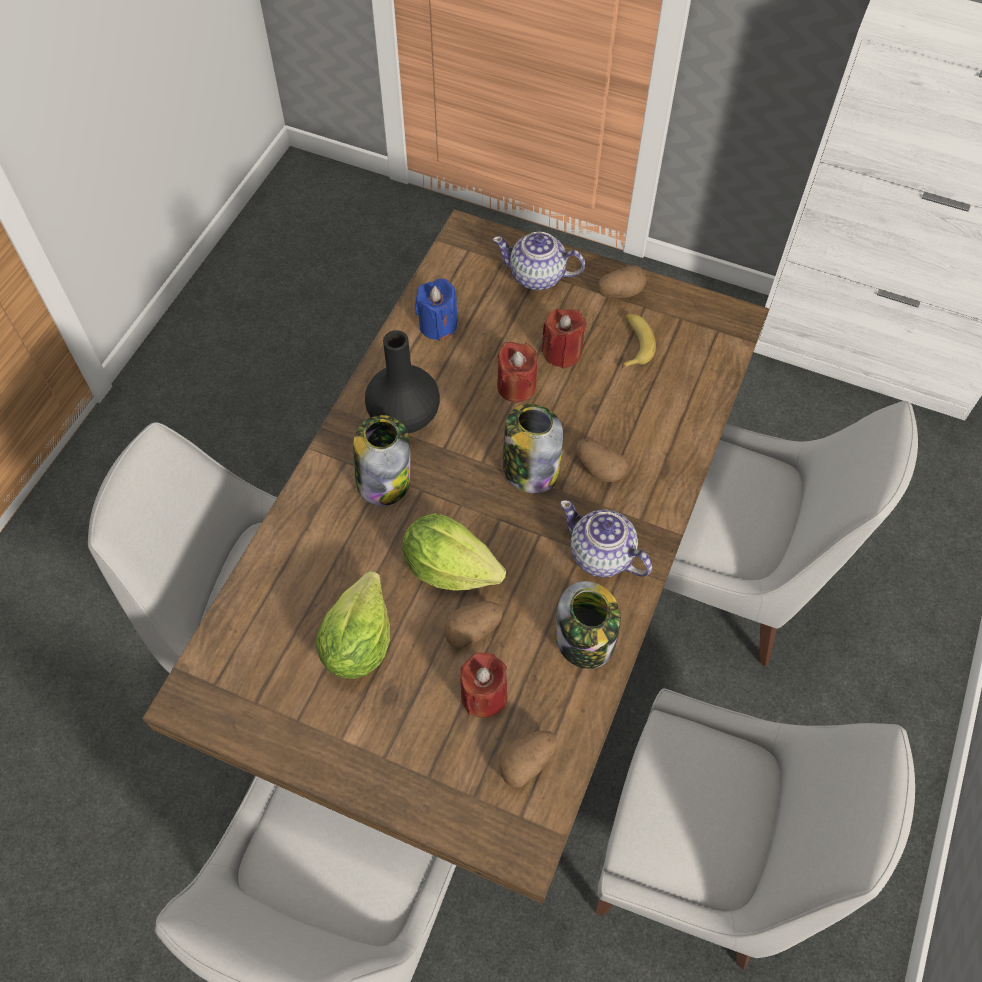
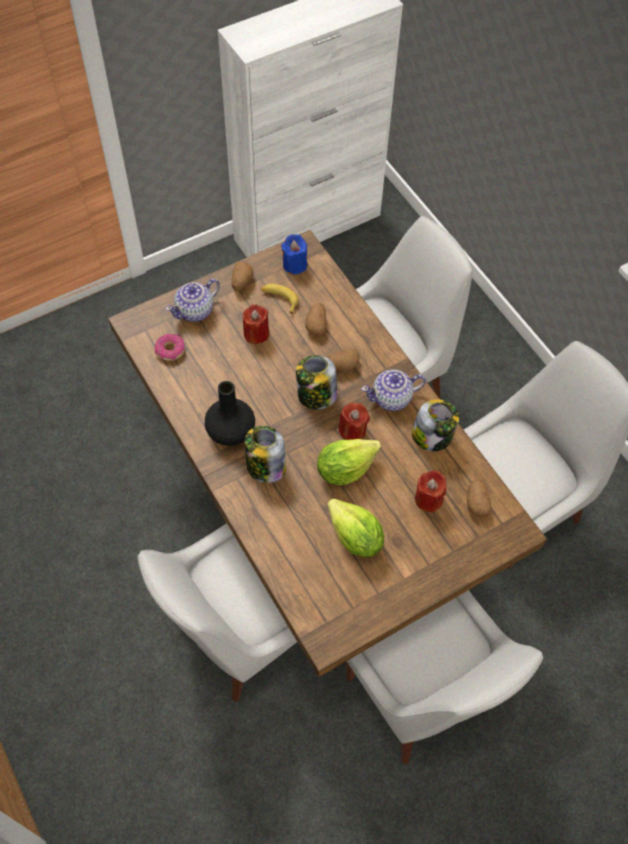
camera: 55 degrees left, 0 degrees up
(438, 325) = (184, 377): blue candle -> blue candle (294, 265)
(462, 288) = (170, 350): none -> donut
(473, 630) = (389, 481): potato -> potato (316, 325)
(516, 386) = (259, 368): red candle -> red candle (352, 430)

